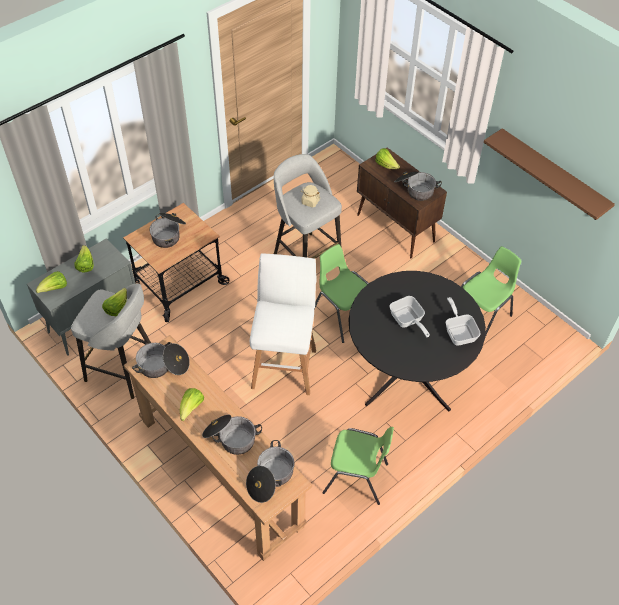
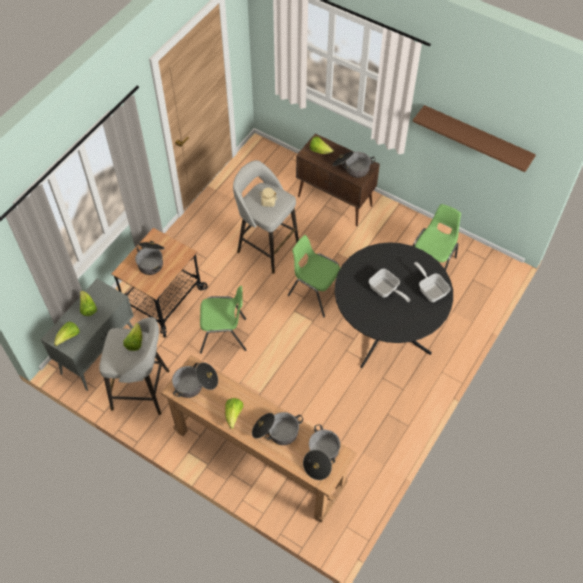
camera: 15 degrees left, 5 degrees up
(284, 366) = (281, 351): white stool -> none
(356, 478) = (373, 432): green chair -> green chair (224, 335)

